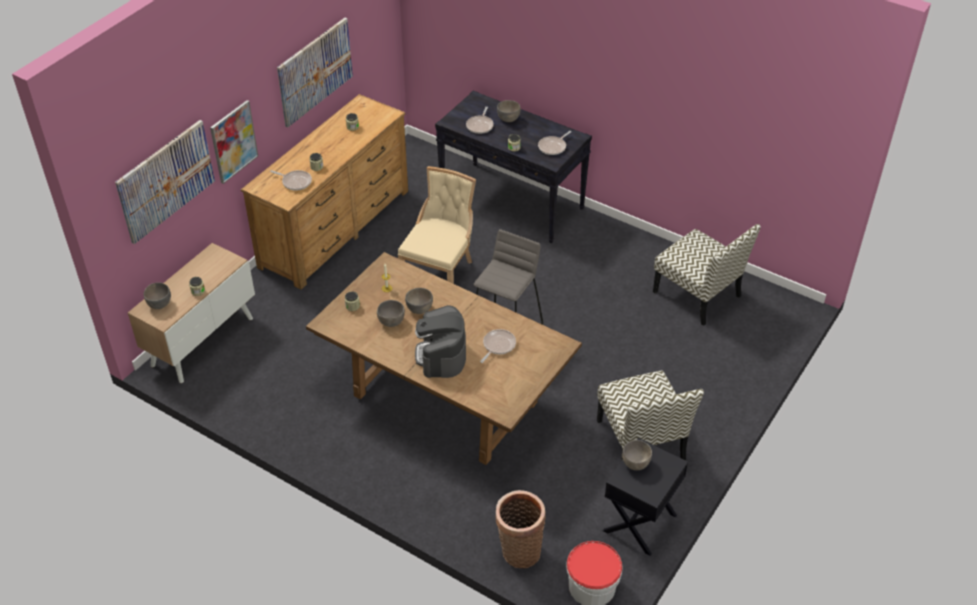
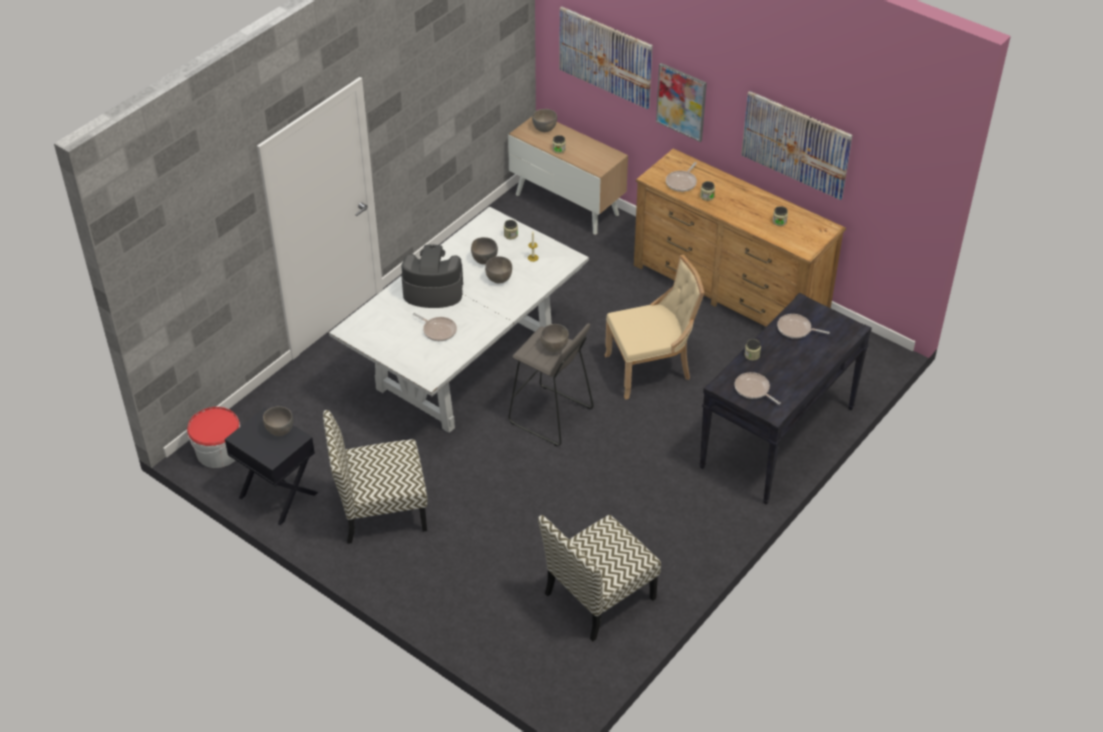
camera: 95 degrees right, 0 degrees up
(440, 273) = (651, 369): beige chair -> beige chair turned 45 degrees counterclockwise
(444, 399) = (466, 364): brown dining table -> white dining table
(508, 119) = (810, 354): grey bowl -> grey bowl (554, 347)
(519, 550) = (271, 405): basket -> none

